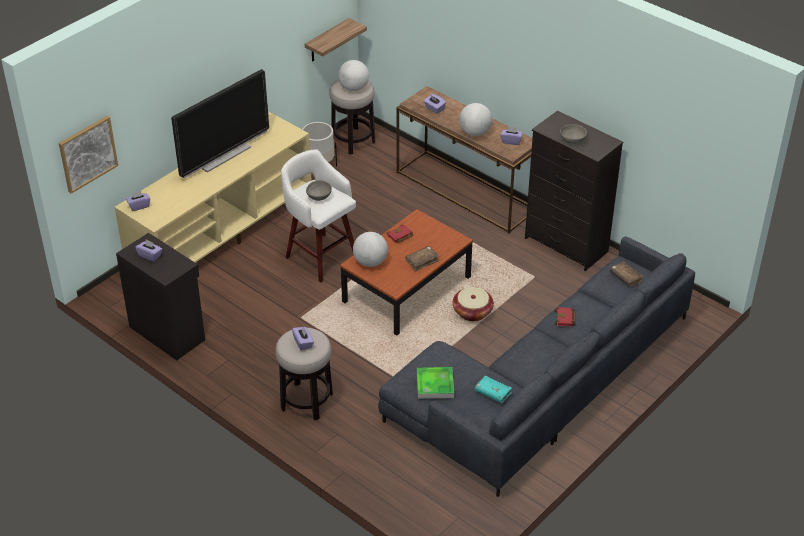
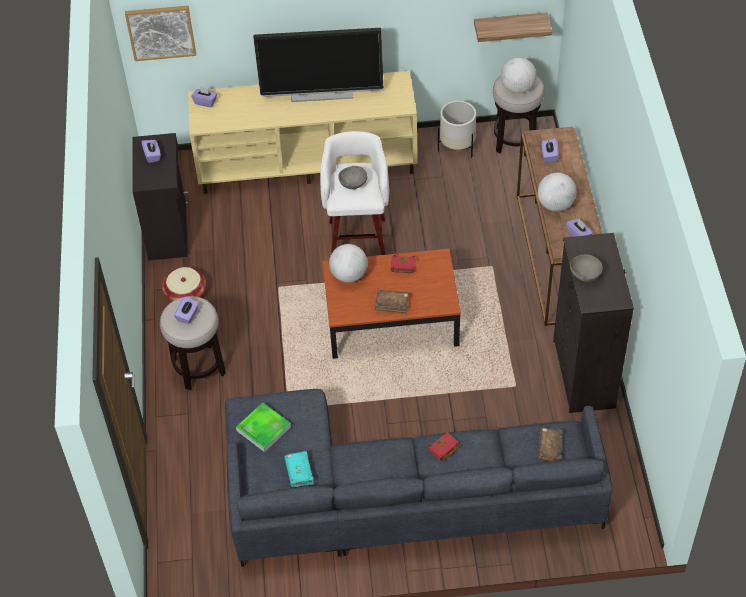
camera: 45 degrees right, 10 degrees up
(472, 312) = (420, 381): basket -> basket (185, 293)

